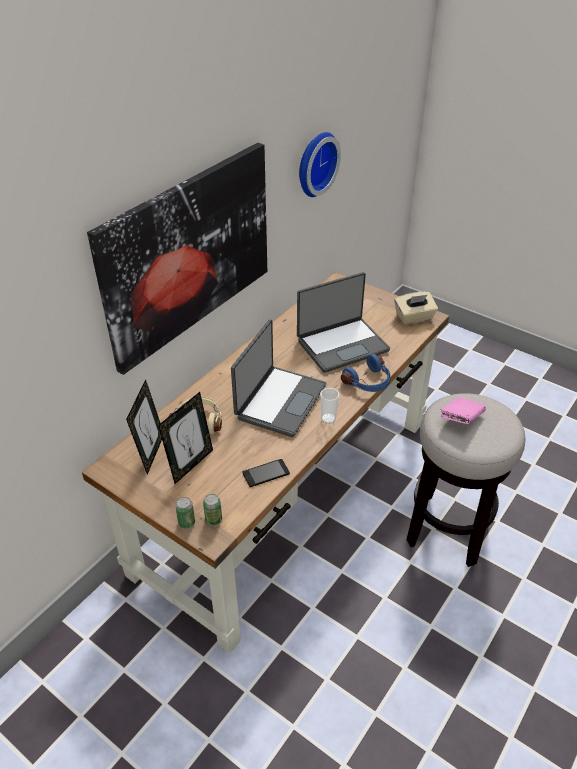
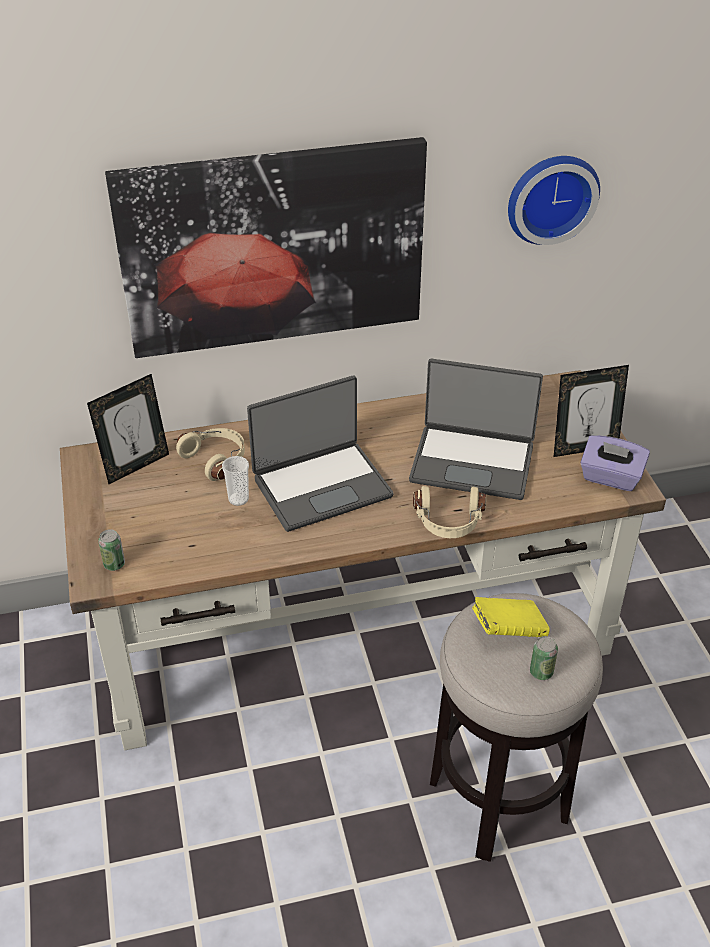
camera: 40 degrees right, 0 degrees up
(186, 522) = (88, 551): can -> can (541, 672)
(190, 464) = (157, 498): picture frame -> picture frame (583, 448)
(266, 473) = (215, 551): phone -> none
(328, 418) = (350, 535): cup -> cup (238, 499)
(369, 382) = (449, 522): blue headphones -> beige headphones
(414, 318) = (610, 478): beige tissue box -> purple tissue box
(461, 419) = (508, 630): pink book -> yellow book

